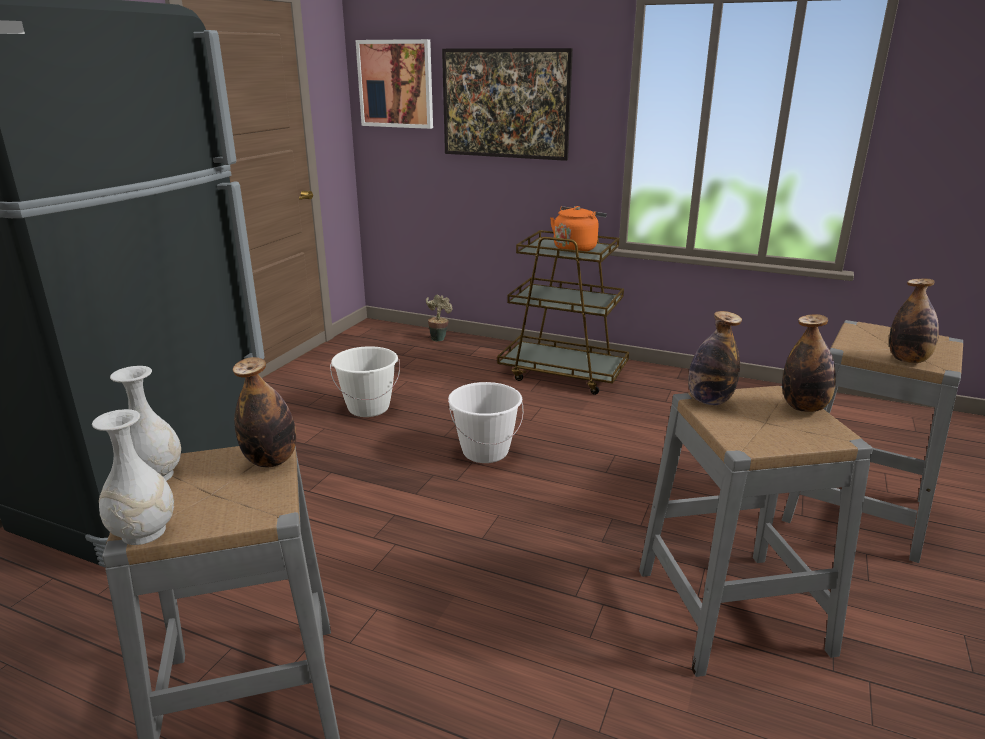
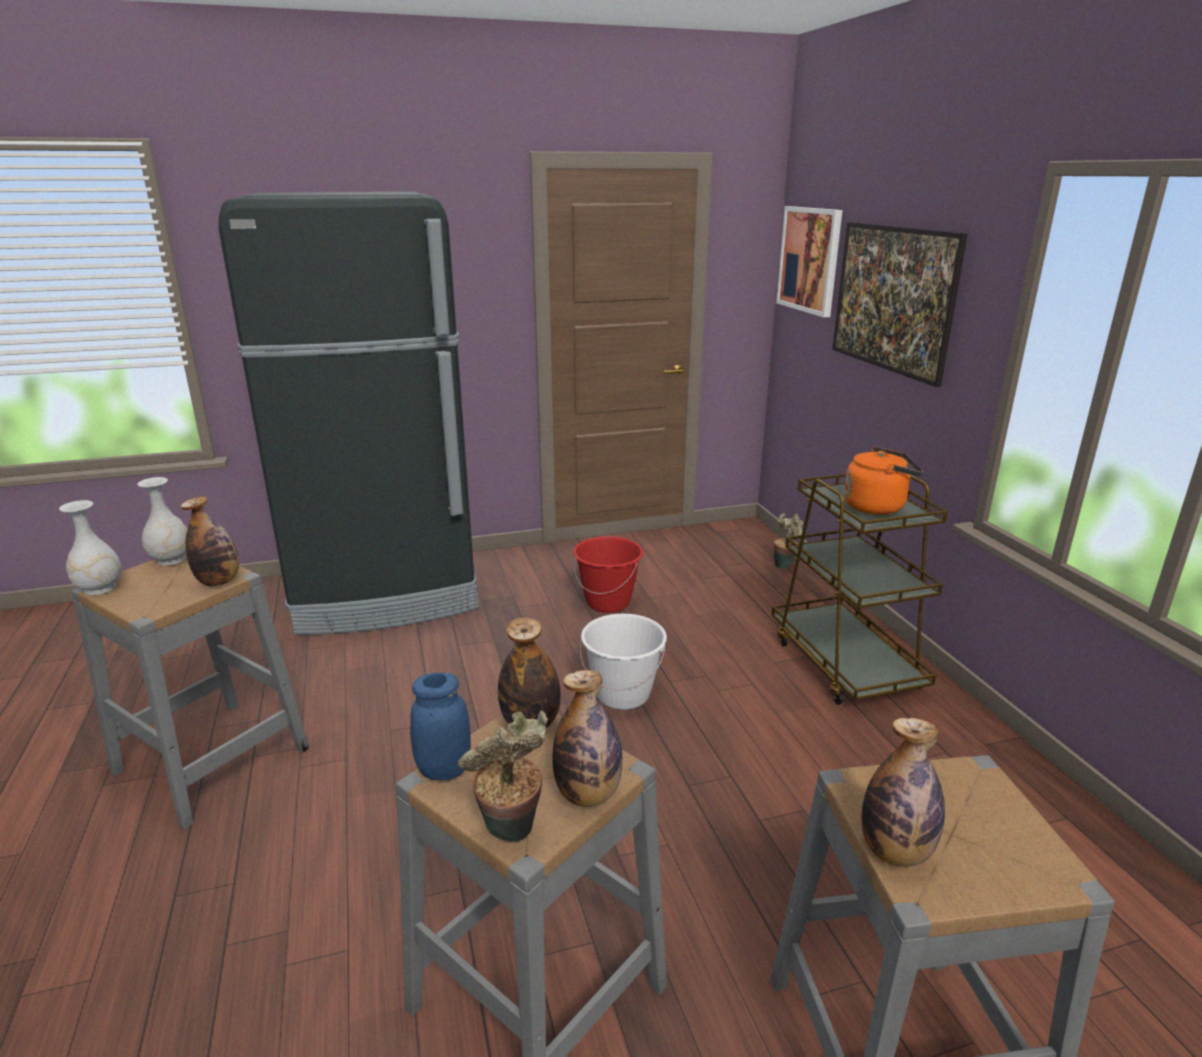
camera: 50 degrees right, 0 degrees up
(368, 408) = (608, 602): white bucket -> red bucket
(736, 440) = (444, 770): none -> blue jar
(825, 438) = (511, 833): none -> potted plant

